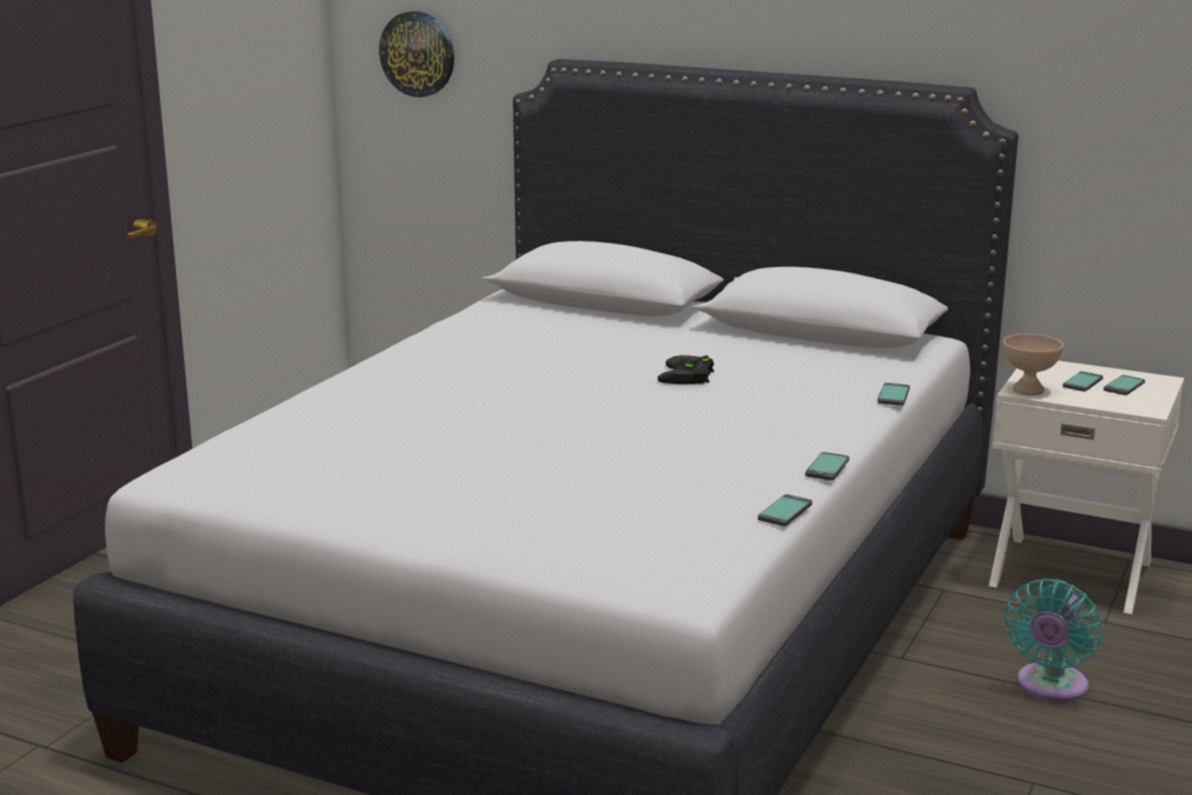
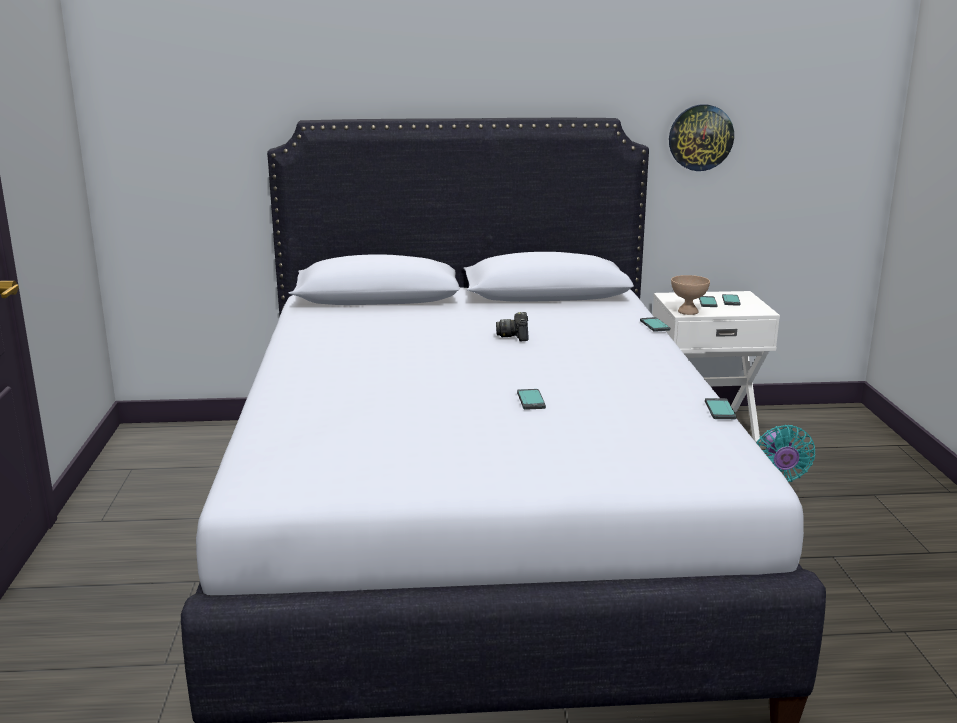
camera: 30 degrees left, 0 degrees up
(418, 54) = (167, 126): wall clock -> wall clock (700, 137)
(688, 376) = (515, 336): black game controller -> camera
(827, 468) = (695, 376): phone -> phone (531, 400)

